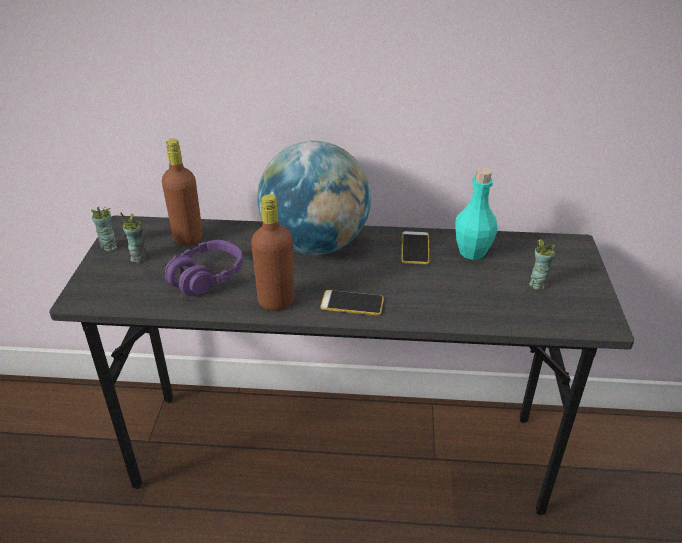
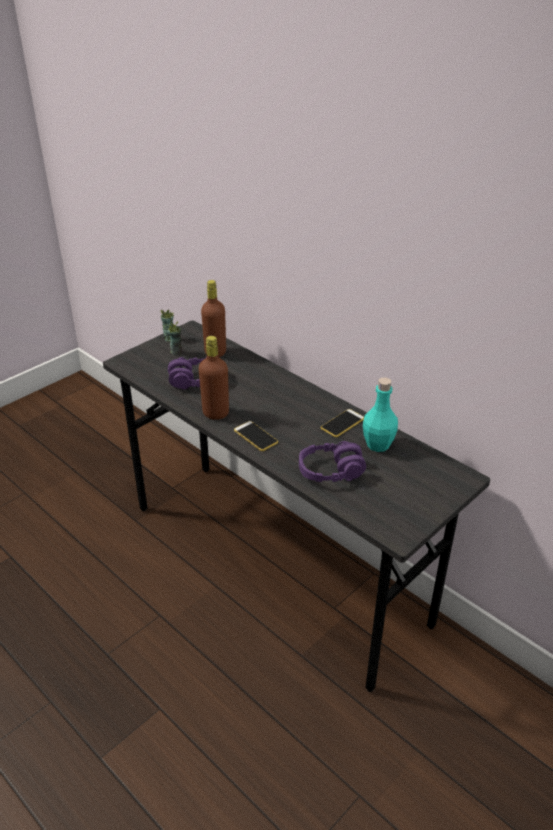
camera: 40 degrees right, 0 degrees up
(315, 245) = (282, 391): globe -> none
(469, 298) = (331, 471): none -> purple headphones
(537, 284) = (392, 487): cup -> none

